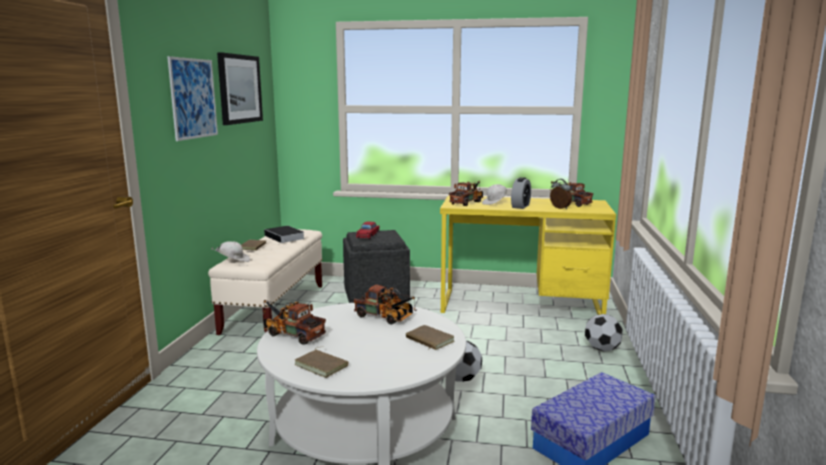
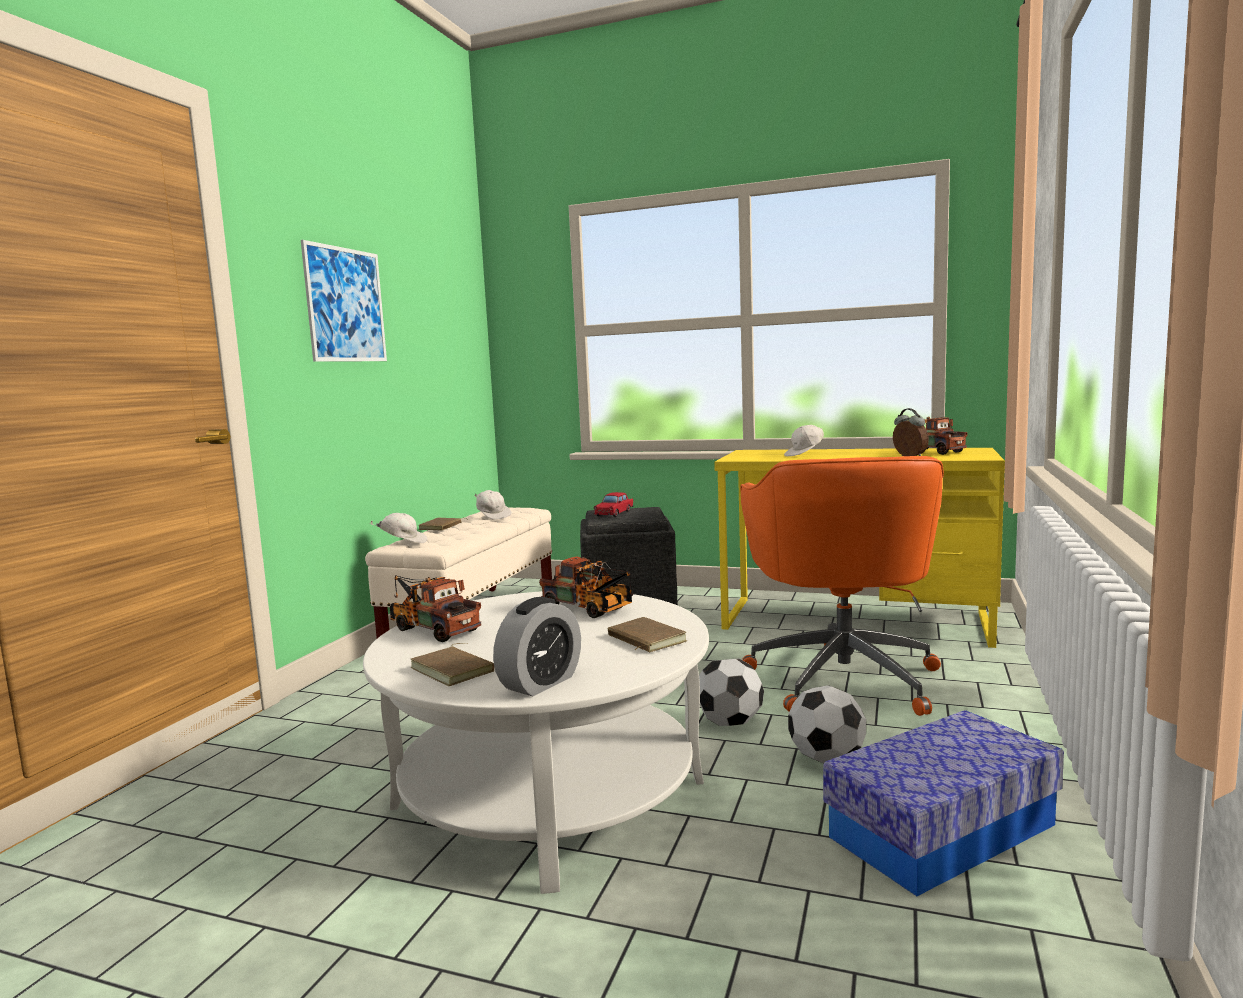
camera: 10 degrees right, 5 degrees down
(239, 89) = (426, 301): picture -> none
(285, 237) = (493, 516): book -> white cap
(468, 202) = (762, 455): toy truck -> none
(520, 206) = (845, 456): alarm clock -> alarm clock (540, 683)
(521, 345) = (843, 677): none -> orange office chair
(602, 349) = (984, 685): football -> football (826, 759)

